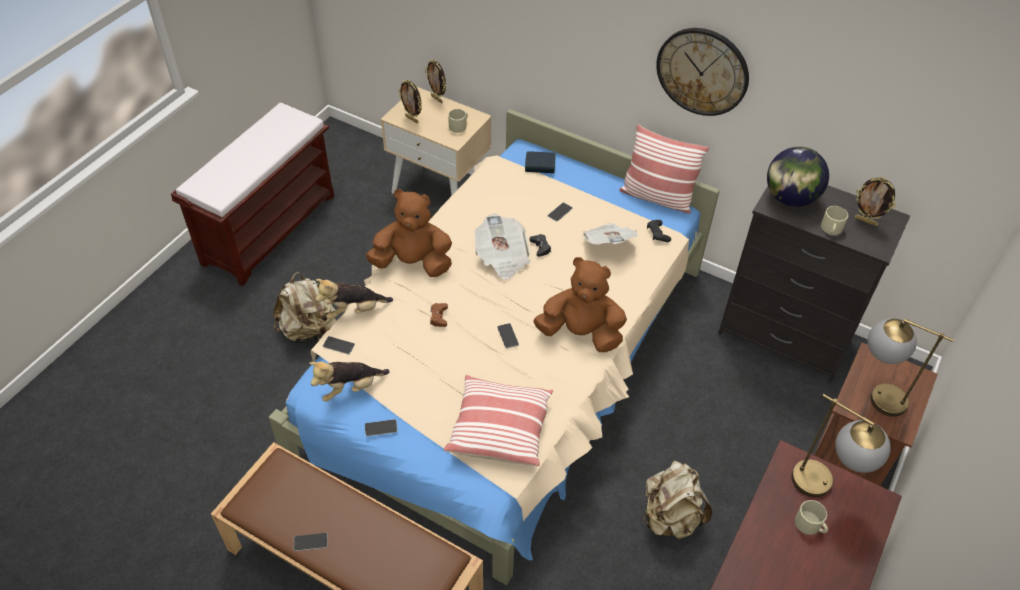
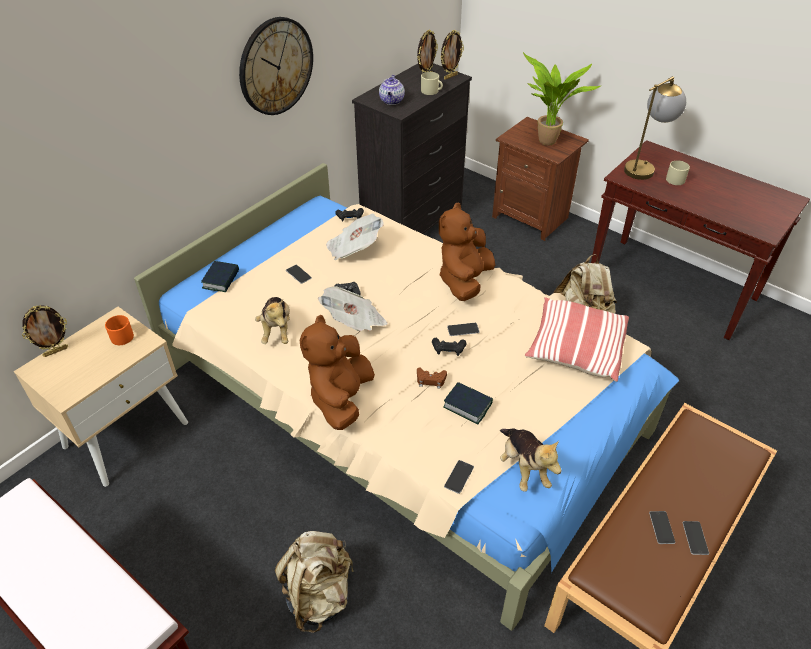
camera: 80 degrees left, 5 degrees down
(354, 311) = (406, 459): plush toy -> plush toy (276, 330)
(381, 428) = (576, 442): phone -> phone (661, 527)
(412, 119) = (82, 379): picture frame -> picture frame (450, 76)
(412, 345) = (467, 405): none -> book
(459, 126) = (121, 335): beige mug -> orange mug
(478, 326) = (448, 349): none -> black game controller
(657, 197) = (297, 212): pillow -> none
(790, 198) = (392, 101): globe -> teapot
(875, 396) = (546, 143): table lamp -> potted plant

